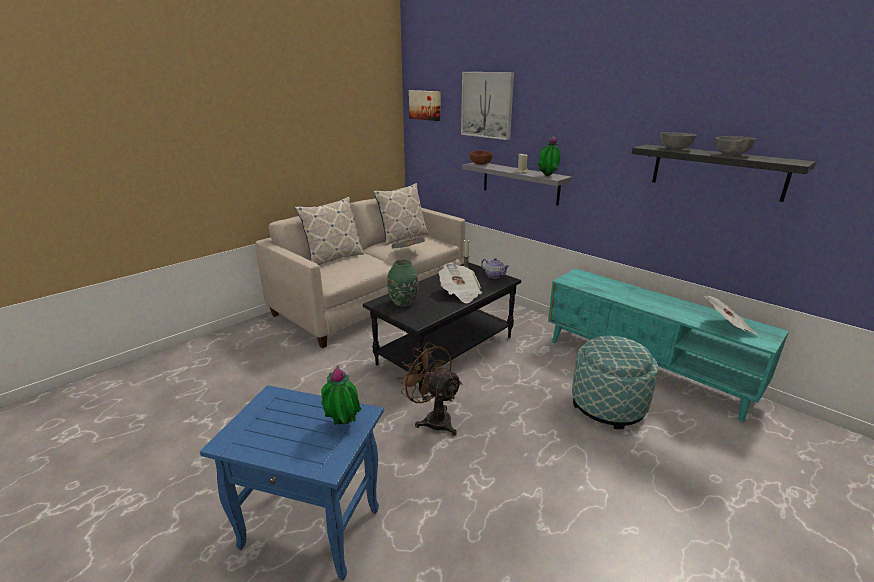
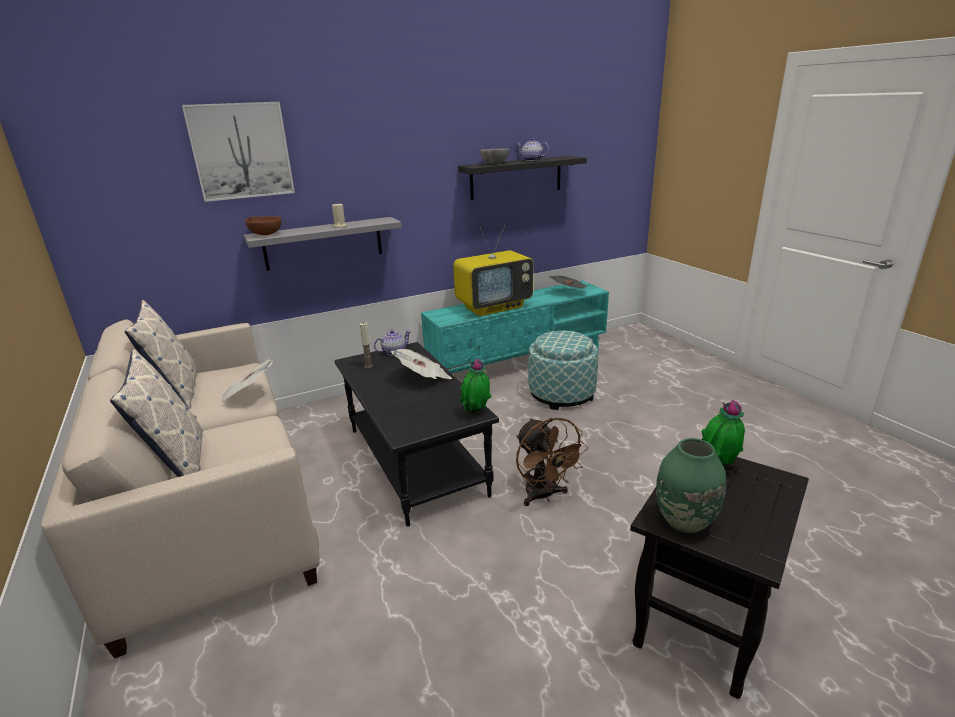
camera: 70 degrees left, 0 degrees up
(314, 527) = (701, 618): blue side table -> black side table
(403, 302) = (416, 417): green vase -> green vase (684, 521)
(425, 105) = (95, 168): picture -> none
(433, 419) = (544, 496): brown fan -> brown fan turned 90 degrees counterclockwise
(547, 176) = (378, 222): potted plant -> potted plant (476, 413)
(626, 294) = (494, 307): none -> television
(731, 154) = (532, 160): grey bowl -> teapot

